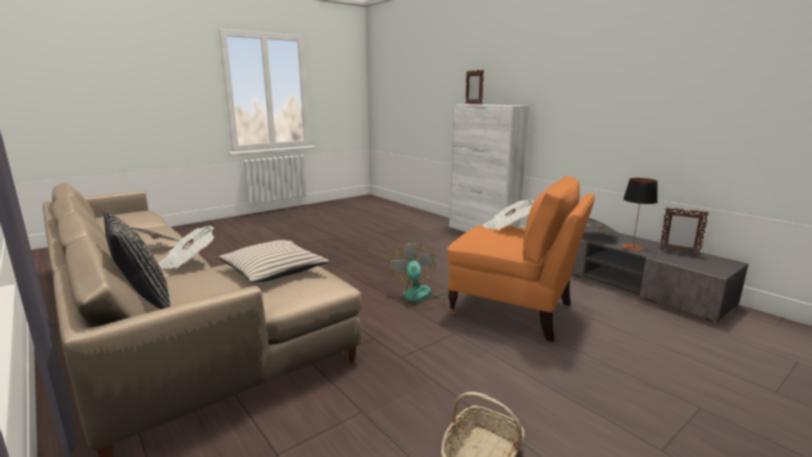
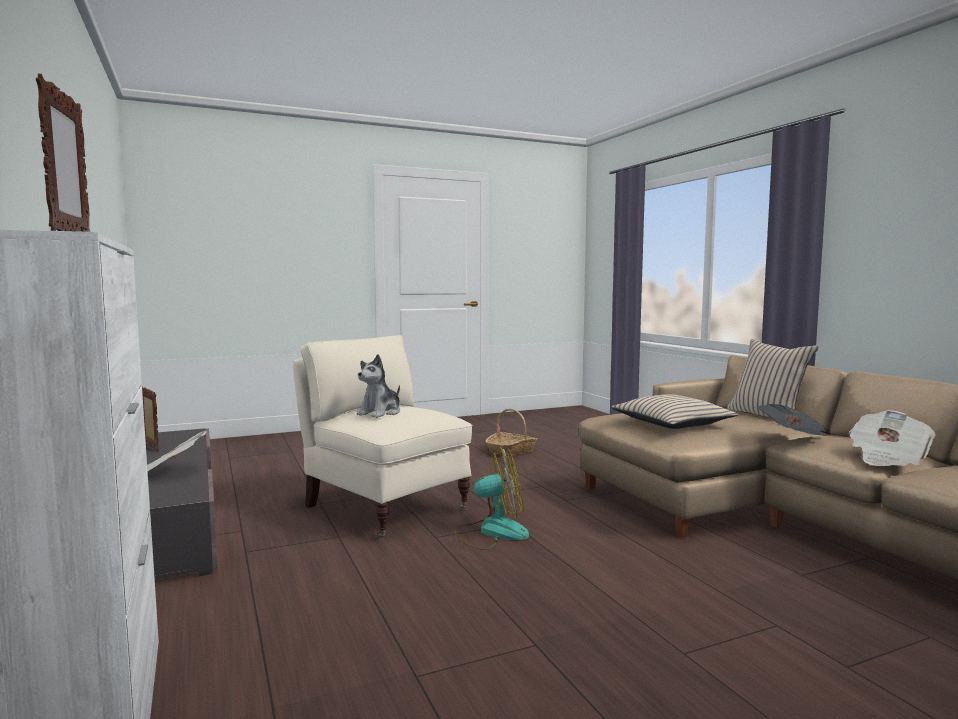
camera: 165 degrees left, 10 degrees down
(144, 301) = (767, 416): black pillow -> beige pillow
(419, 298) = (491, 532): fan -> fan turned 105 degrees counterclockwise
(507, 227) = (380, 413): newspaper -> plush toy
(514, 310) = (384, 506): orange armchair -> beige armchair
(632, 247) = (181, 456): table lamp -> none

